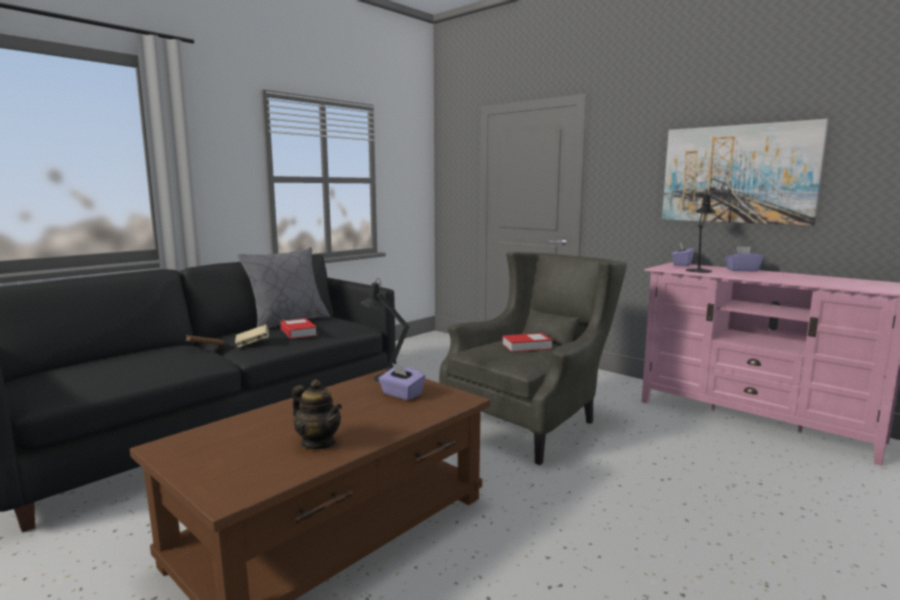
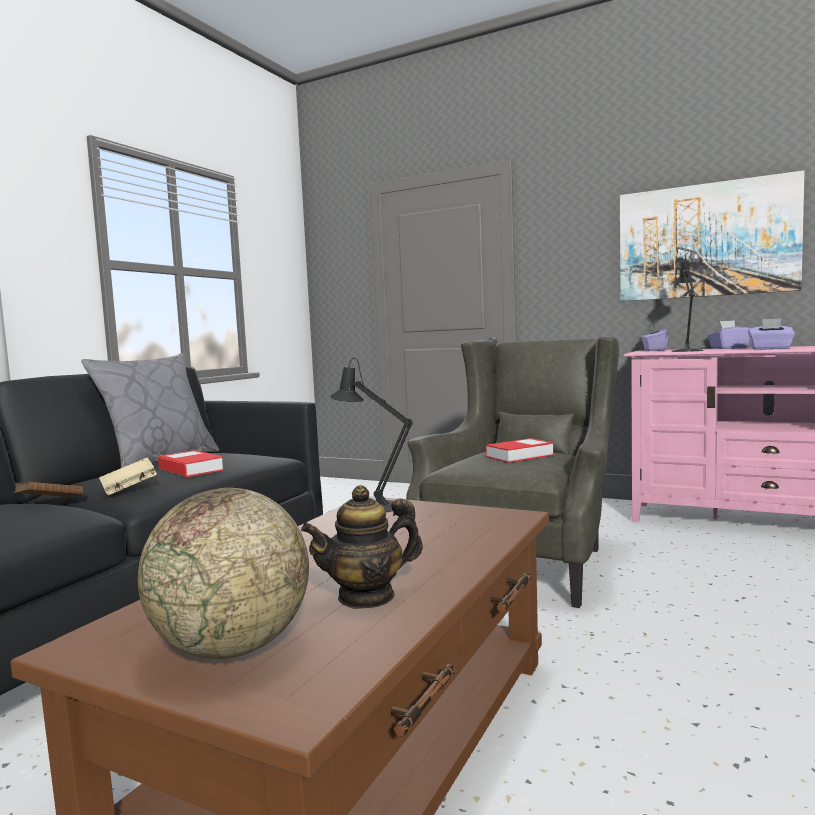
camera: 15 degrees left, 5 degrees down
(227, 461) = (232, 648): none -> globe
(318, 443) = (367, 597): teapot -> teapot turned 135 degrees clockwise
(401, 394) = (420, 522): purple tissue box -> purple tissue box (770, 349)

